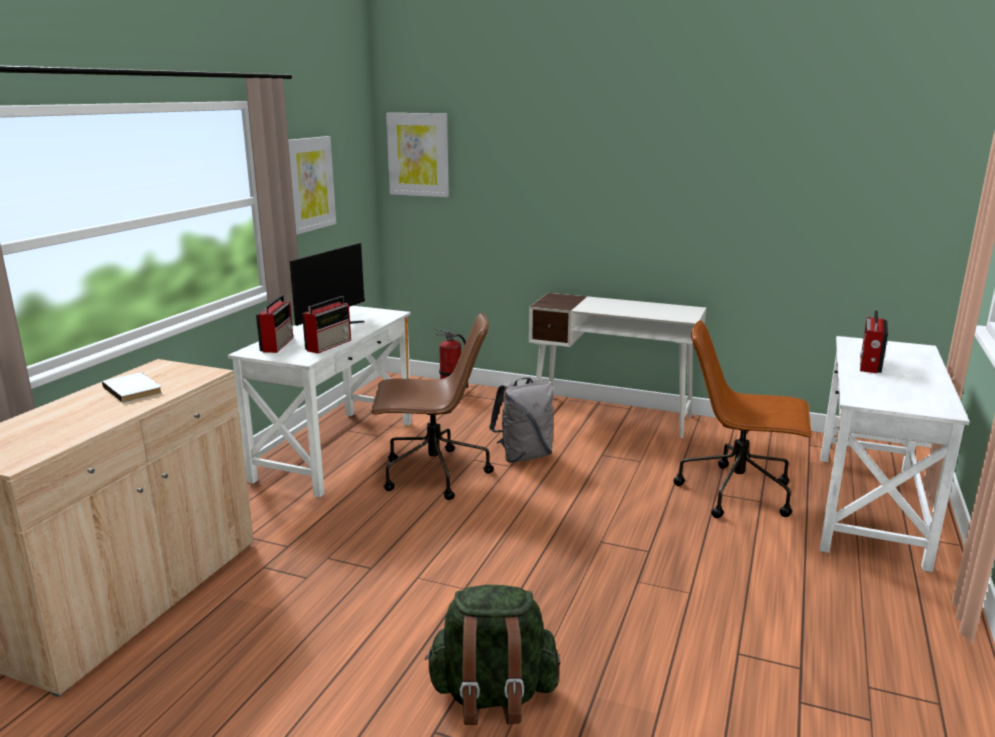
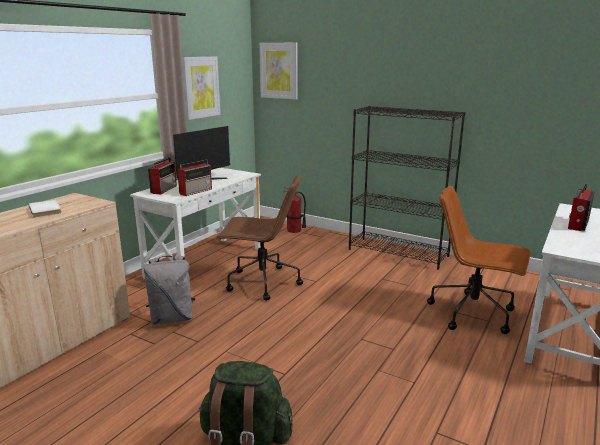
camera: 10 degrees right, 0 degrees up
(524, 456) = (327, 275): grey backpack -> grey backpack (172, 318)
(612, 415) = (398, 253): white desk -> black bookcase

